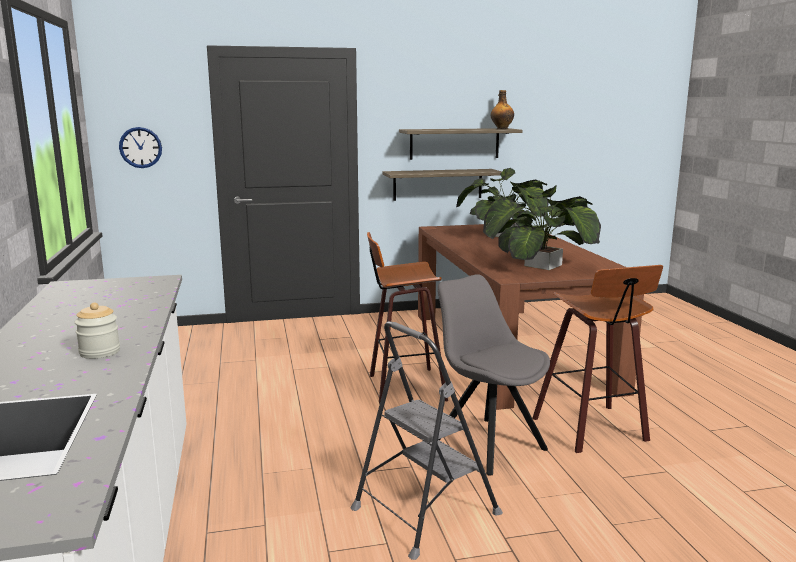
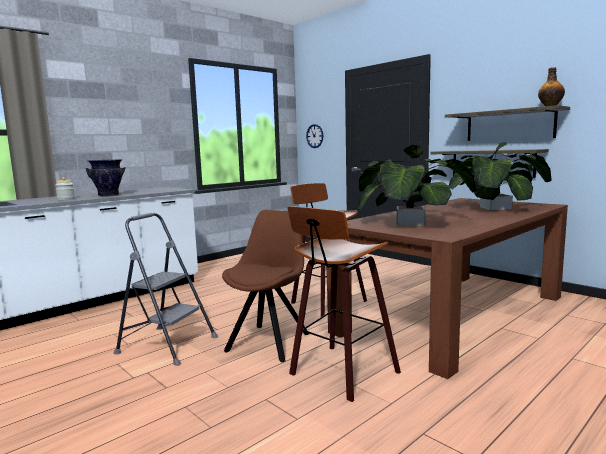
camera: 60 degrees right, 5 degrees down
(122, 322) = (108, 195): none -> vase
(488, 444) = (269, 342): grey chair -> brown chair

